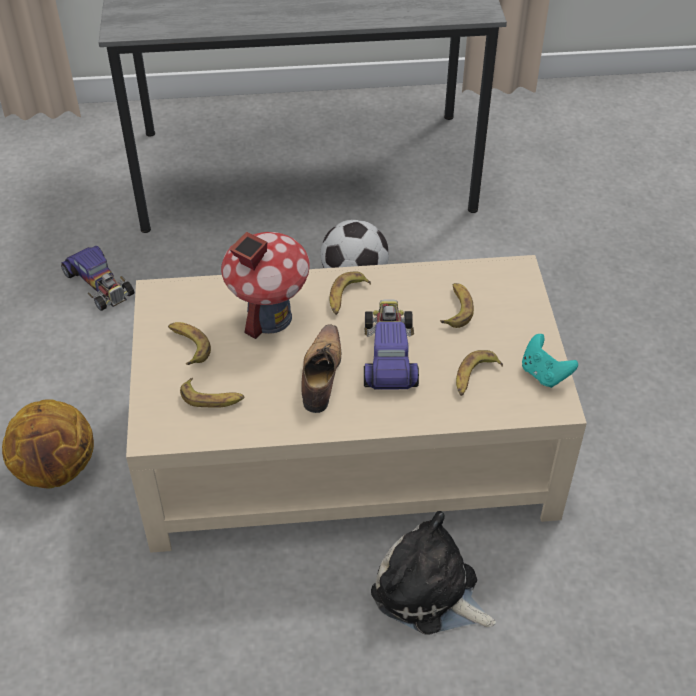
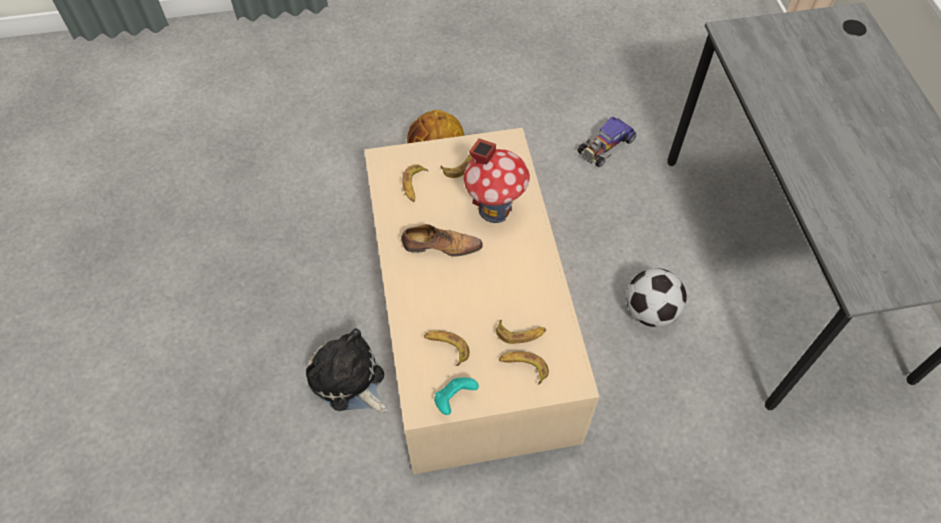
camera: 85 degrees right, 10 degrees up
(346, 297) = (523, 255): banana -> banana (523, 367)
(389, 354) = (465, 288): toy car -> none
(429, 592) = (349, 381): plush toy -> plush toy turned 75 degrees counterclockwise

